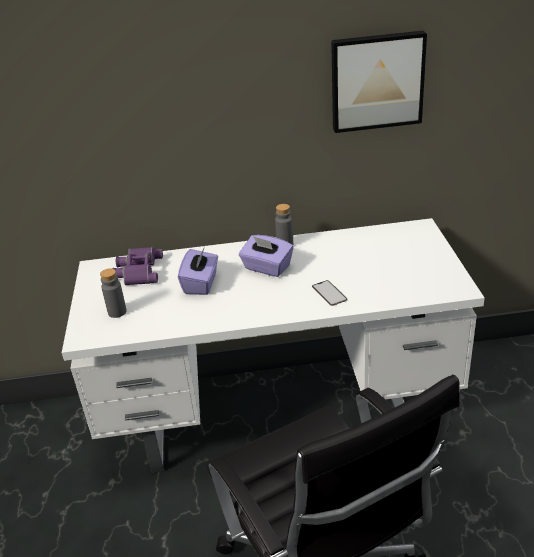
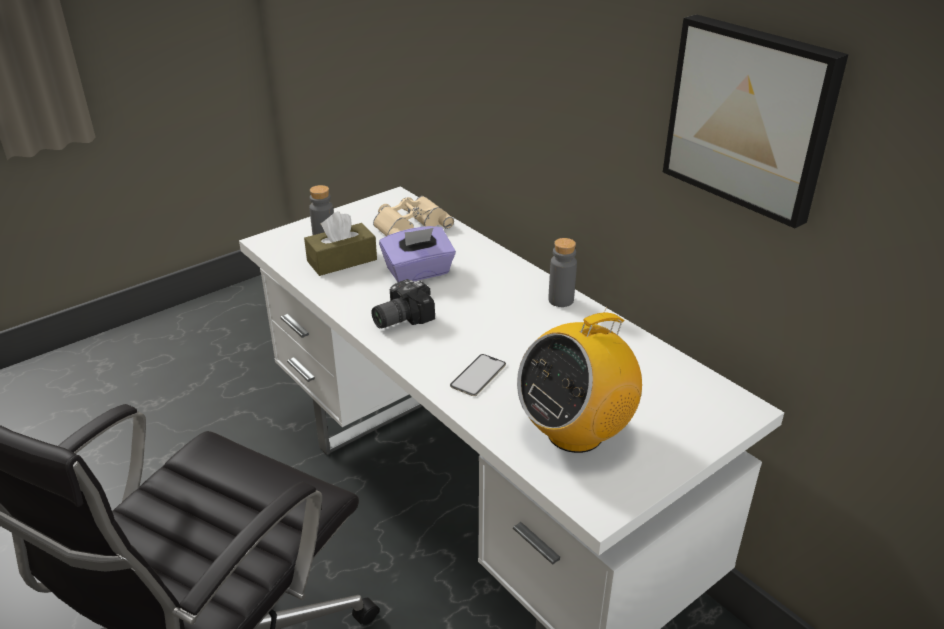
camera: 55 degrees right, 0 degrees up
(138, 271) = (410, 224): purple binoculars -> beige binoculars
(150, 310) = (342, 260): none -> brown tissue box
(244, 305) = (399, 318): none -> camera
(267, 268) = (492, 305): purple tissue box -> none
(403, 278) = (575, 432): none -> radio

